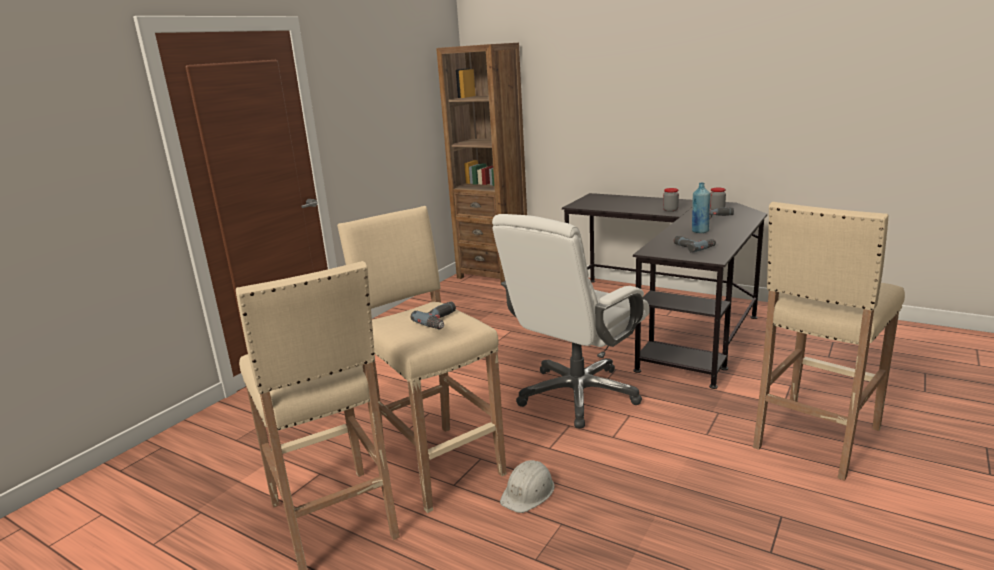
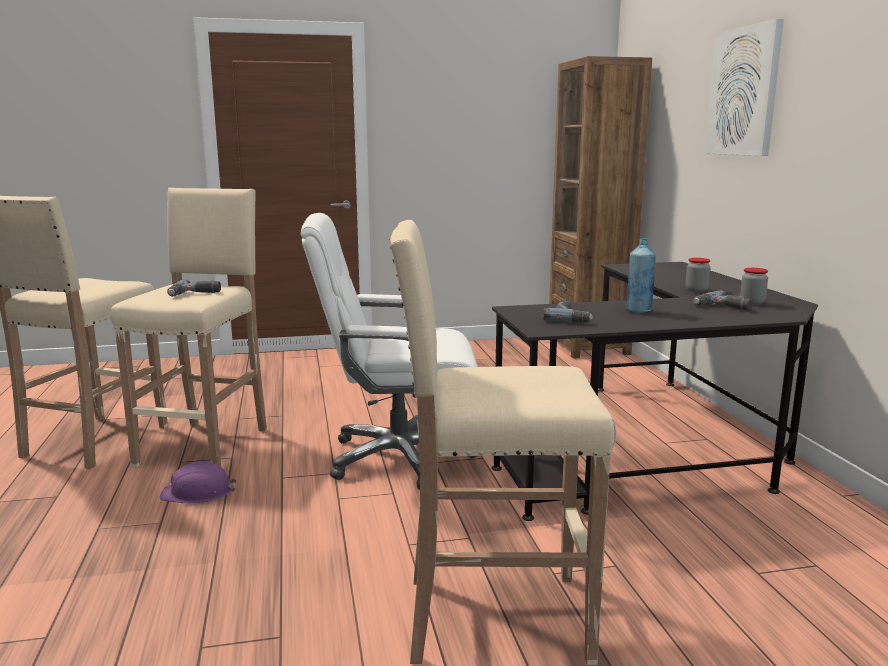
camera: 45 degrees right, 5 degrees down
(528, 492) = (198, 493): white hard hat -> purple hard hat
(635, 71) = (743, 92): none -> picture

